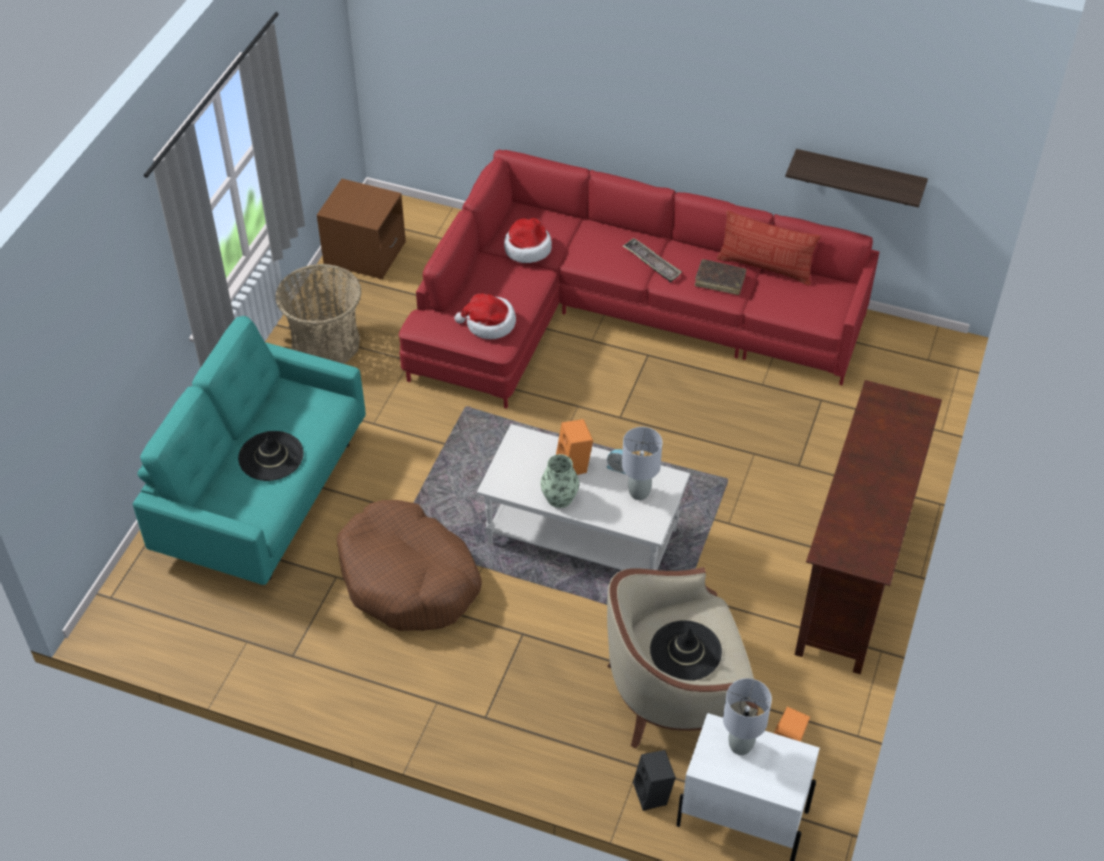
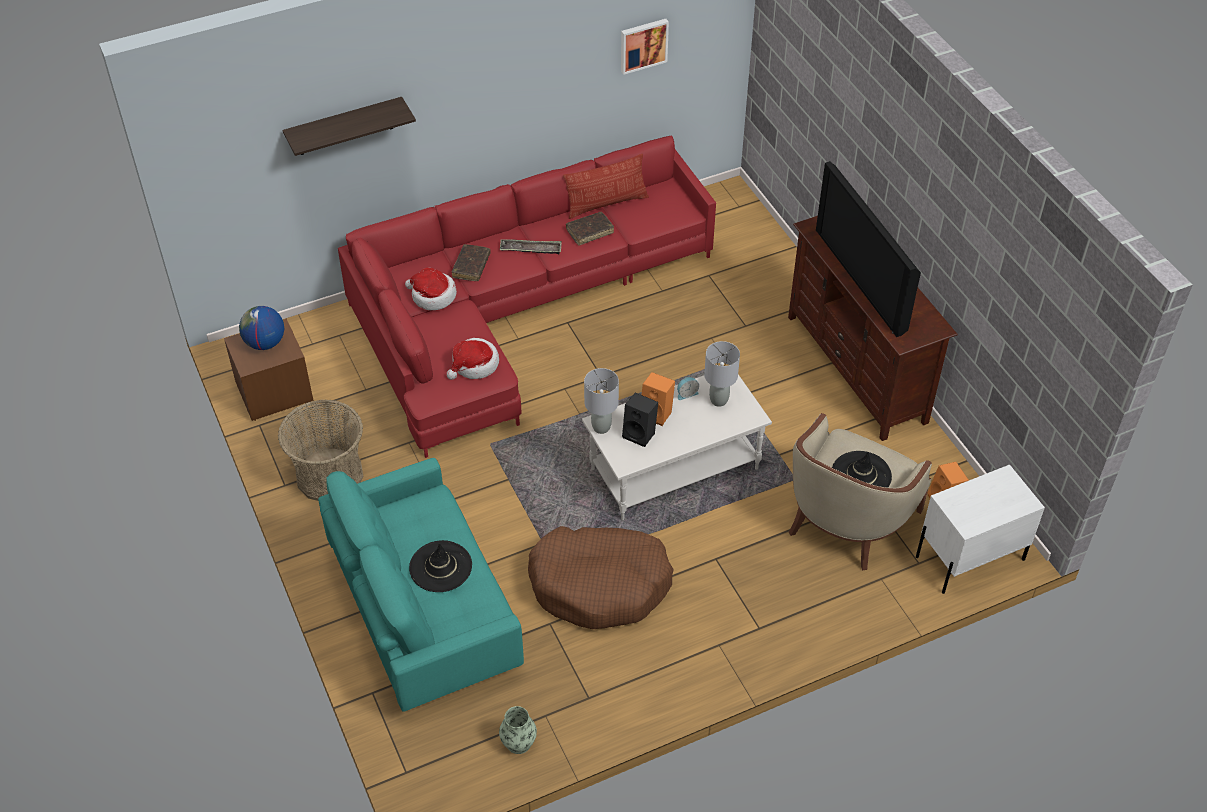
camera: 45 degrees left, 0 degrees up
(363, 201) = (265, 343): none -> globe
(559, 497) = (675, 440): vase -> vase (518, 742)
(586, 245) = (471, 266): none -> brown book
(653, 794) = (909, 587): black speaker -> black speaker (640, 434)
(741, 745) = (971, 498): grey table lamp -> grey table lamp (601, 427)
(858, 178) = (644, 95): shelf -> shelf (345, 127)
(864, 473) = (864, 279): none -> television
(866, 120) = (643, 45): none -> picture

